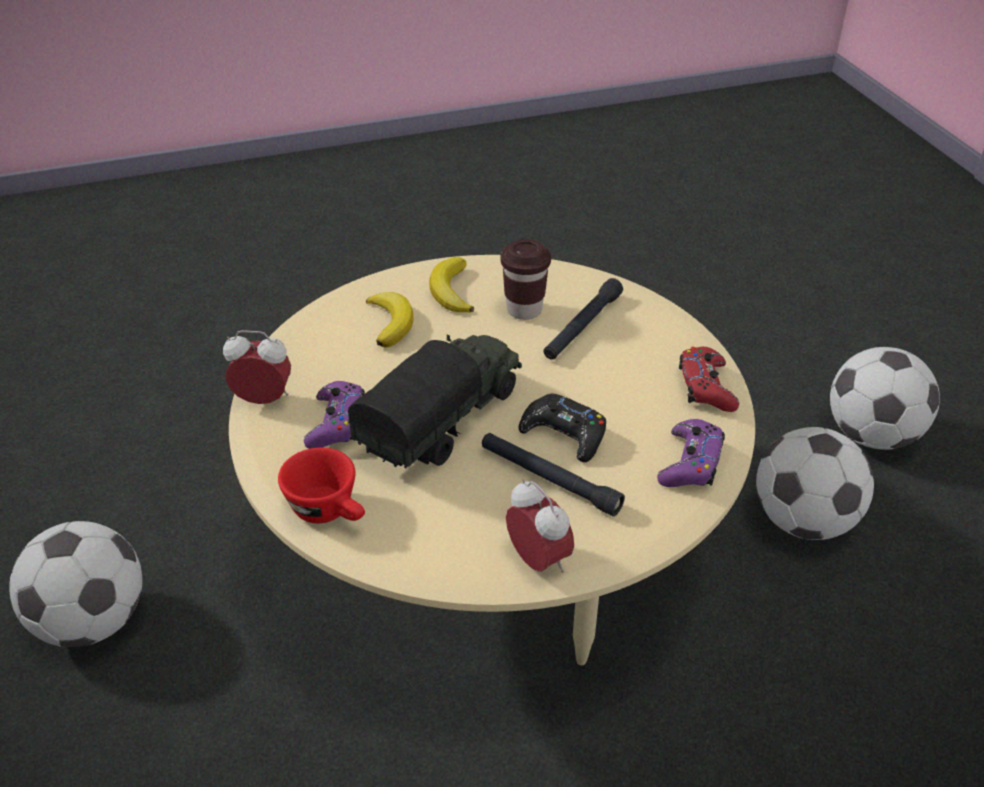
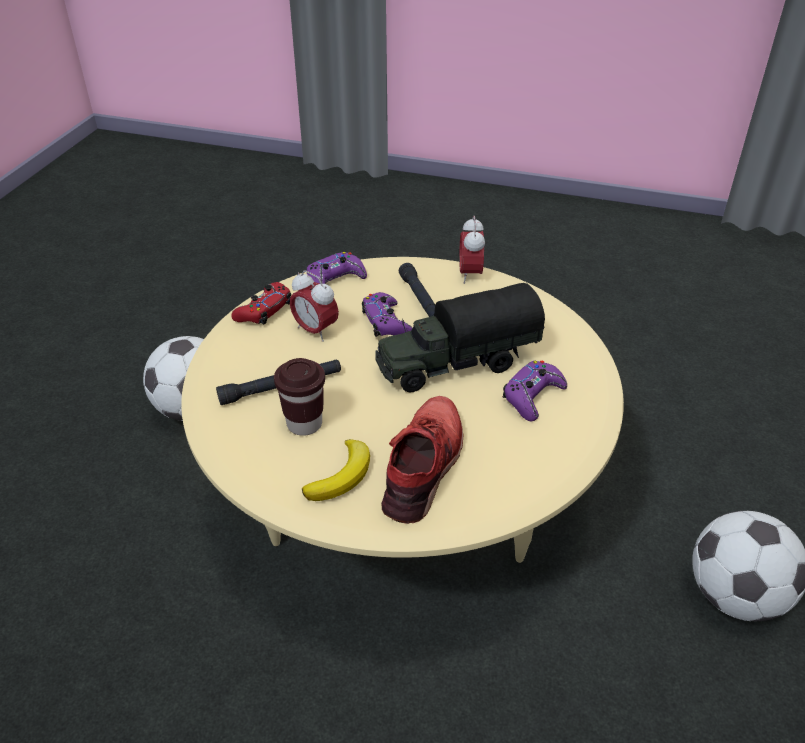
camera: 145 degrees left, 0 degrees up
(264, 400) = (579, 441): alarm clock -> alarm clock (315, 331)
(330, 512) = (571, 342): red cup -> none
(390, 322) = (425, 467): banana -> red shoe
(564, 434) = (386, 323): black game controller -> purple game controller
(871, 435) = (65, 433): football -> none

